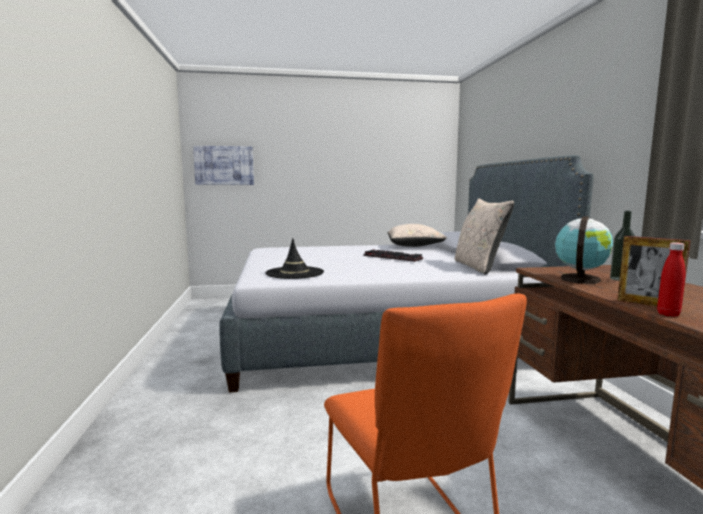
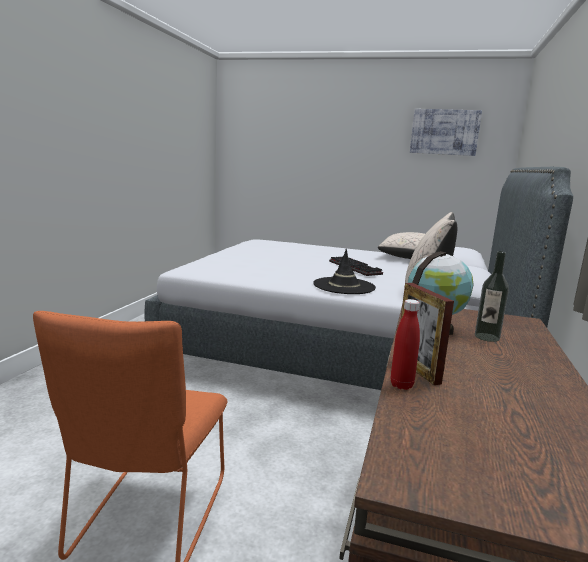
camera: 25 degrees right, 5 degrees up
(224, 165) = (251, 153): picture -> picture (444, 132)
(294, 273) = (226, 269): black hat -> black hat (344, 286)

